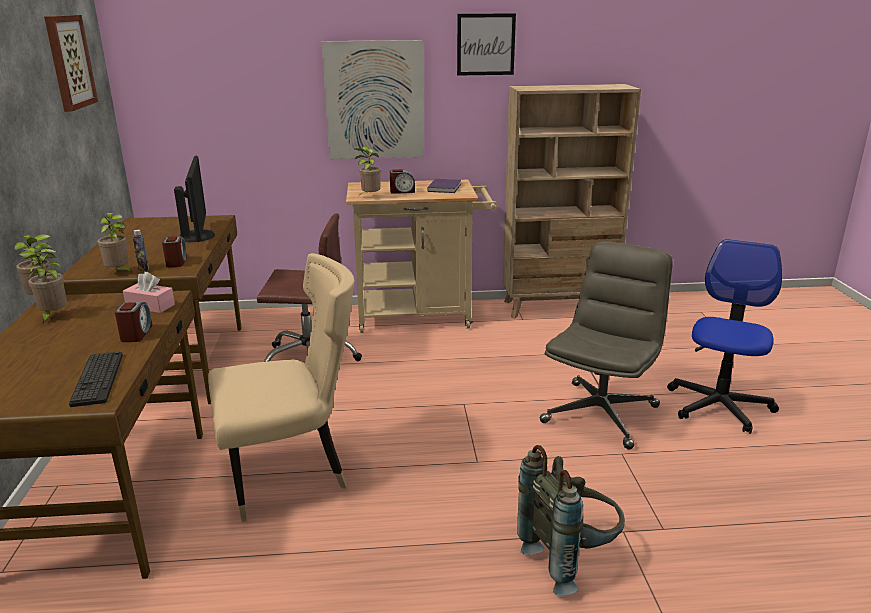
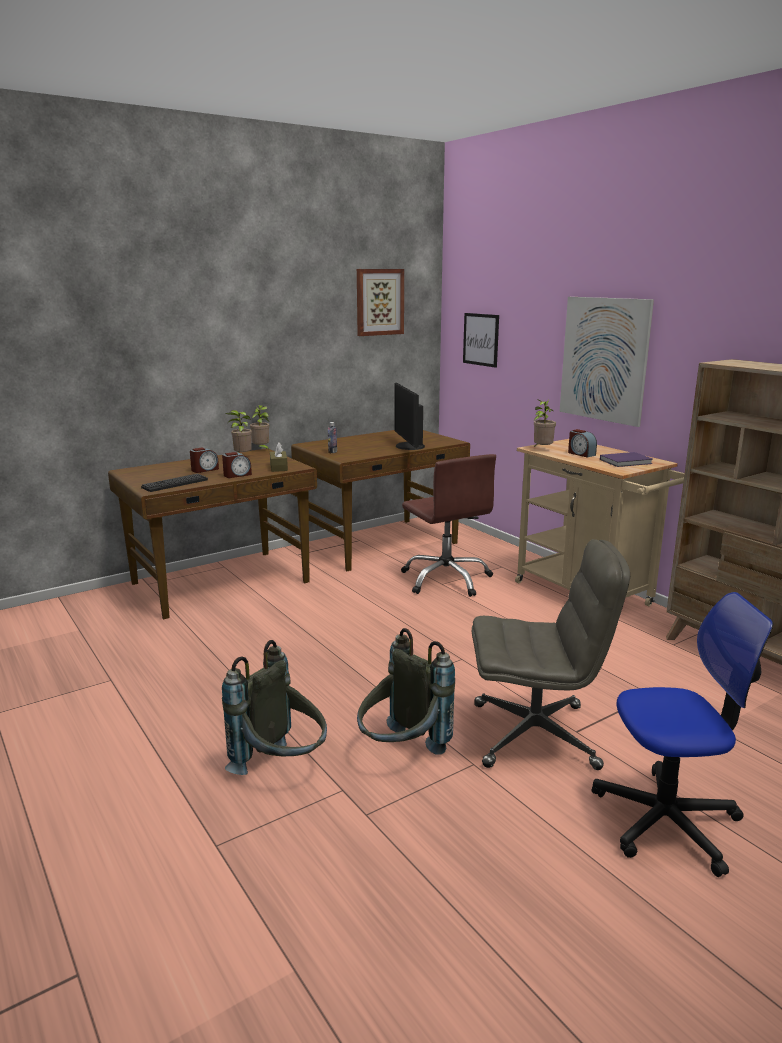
camera: 60 degrees right, 5 degrees down
(119, 272) = (319, 450): potted plant -> none
(150, 306) = (278, 467): pink tissue box -> brown tissue box
(176, 262) = (355, 454): alarm clock -> alarm clock (204, 470)
(198, 236) = (408, 446): monitor -> monitor turned 120 degrees clockwise
(292, 473) = (294, 623): beige chair -> none
(485, 44) = (718, 308): picture -> picture (481, 339)
(586, 482) = (401, 752): none -> grey backpack

